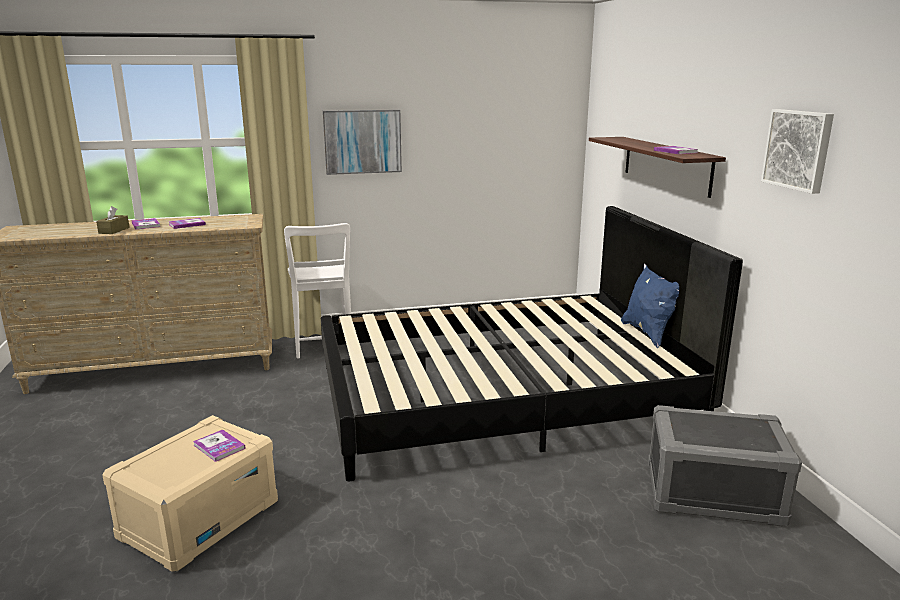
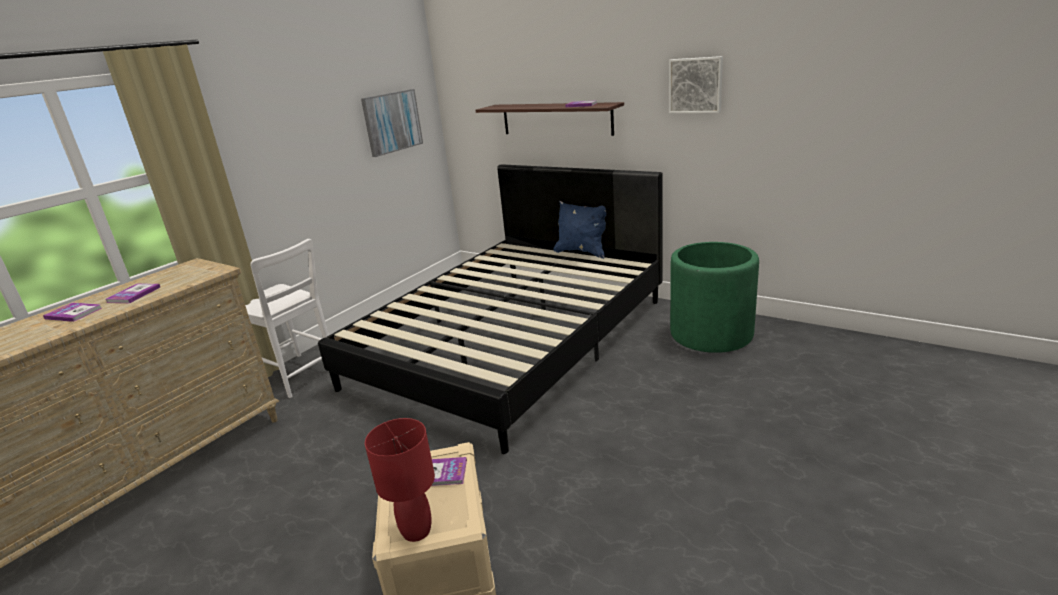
camera: 40 degrees left, 5 degrees up
(114, 230) = (44, 333): brown tissue box -> none
(143, 472) = (417, 531): none -> red table lamp
(362, 141) = (266, 153): picture -> picture (392, 122)
(712, 494) = (711, 334): grey storage box -> green planter

